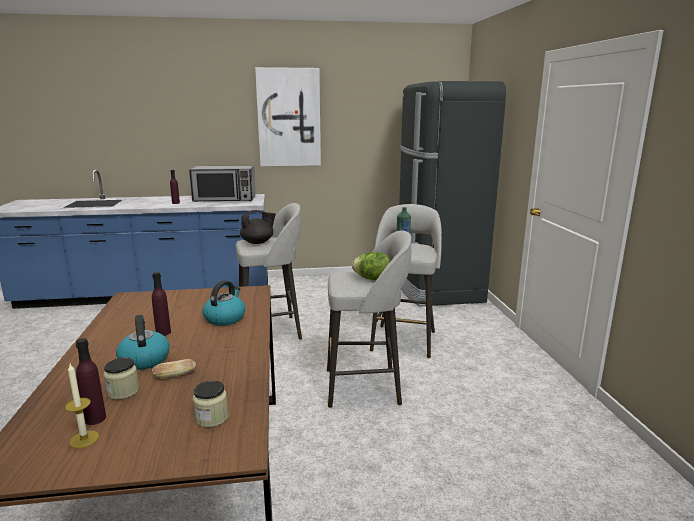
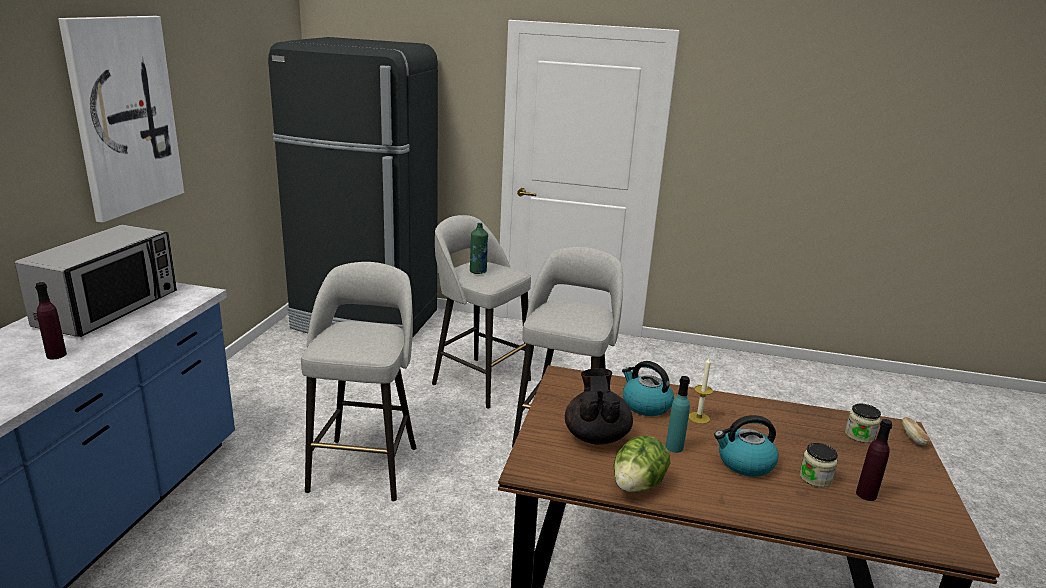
camera: 70 degrees left, 5 degrees up
(84, 439) = (900, 500): candle -> candle (699, 418)
(163, 332) = (674, 447): purple bottle -> turquoise bottle
(175, 376) = (784, 447): bread -> bread (913, 438)
(258, 242) = (356, 341): black teapot -> black teapot (596, 435)
(372, 279) = (578, 310): lettuce -> lettuce (637, 485)

